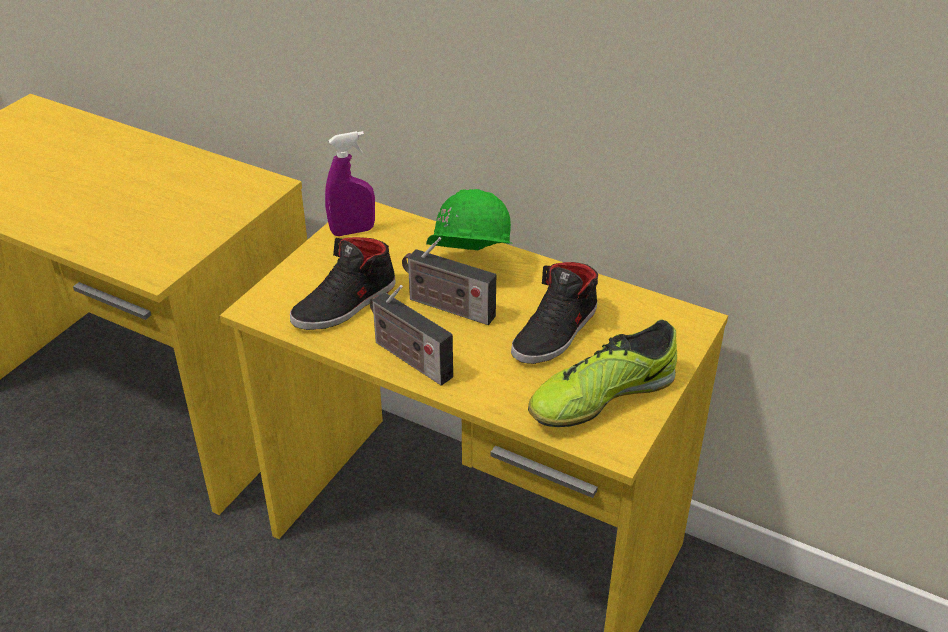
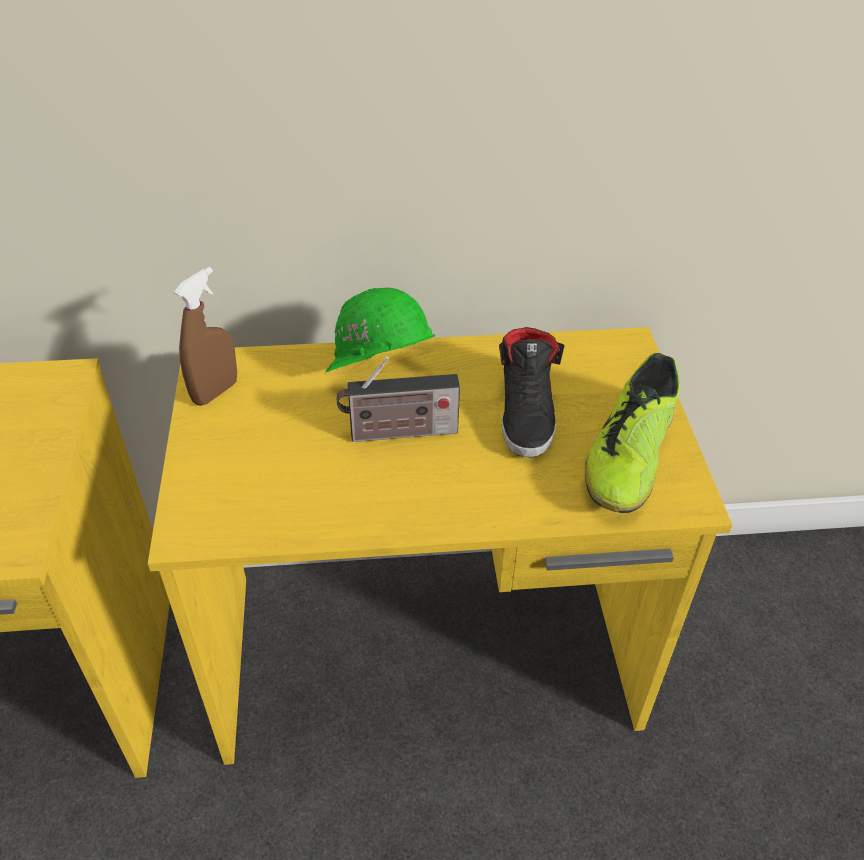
camera: 35 degrees left, 5 degrees up
(345, 304) = (288, 479): black shoe -> none
(352, 231) = (215, 392): purple spray bottle -> brown spray bottle
(409, 358) = (414, 508): radio -> none

